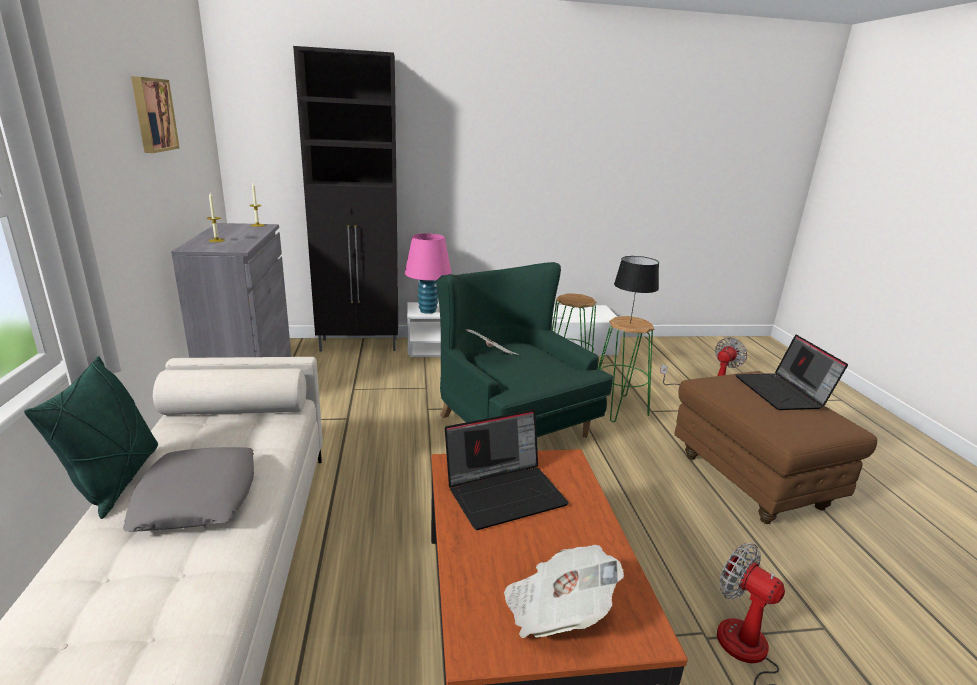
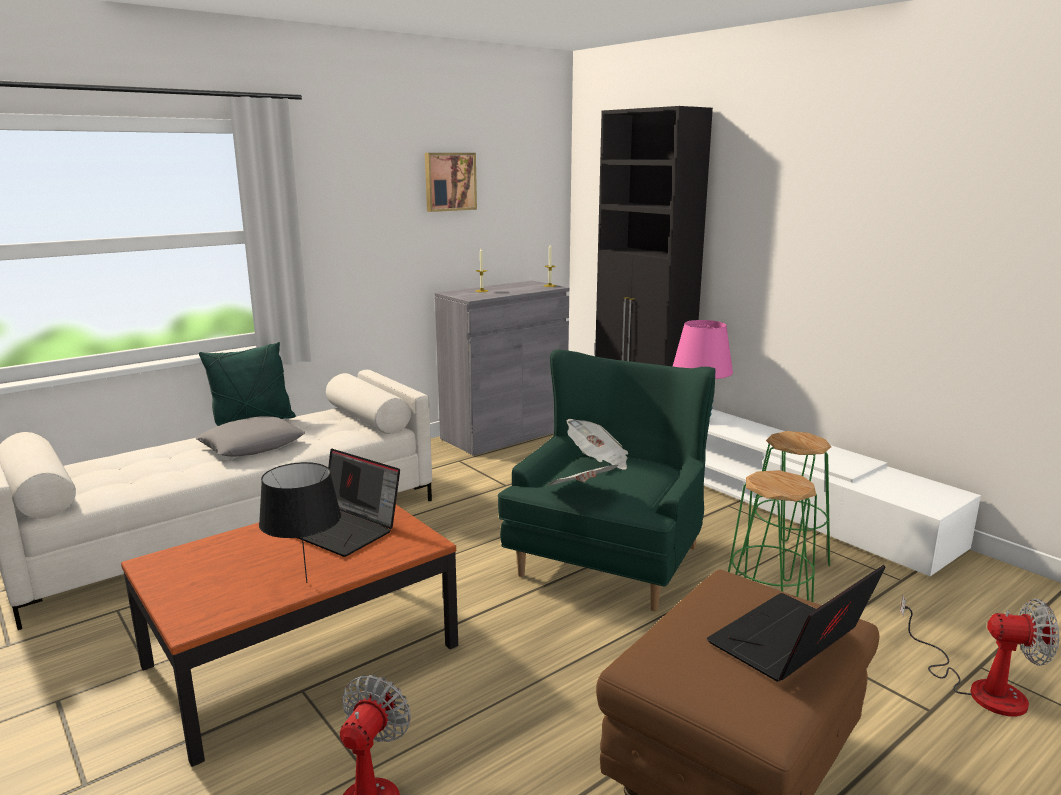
camera: 60 degrees right, 5 degrees down
(556, 610) = (202, 582): newspaper -> newspaper (581, 493)
(630, 323) = (774, 481): black table lamp -> black table lamp (307, 583)

